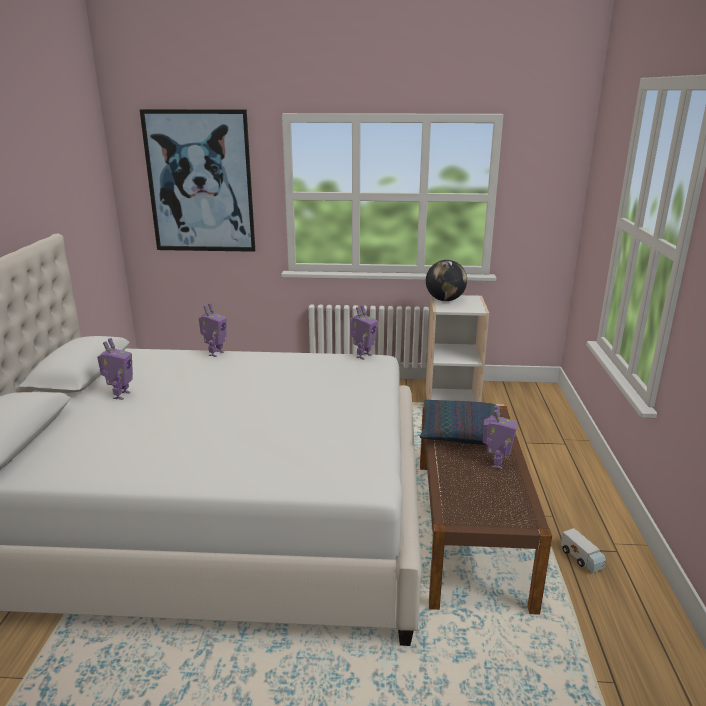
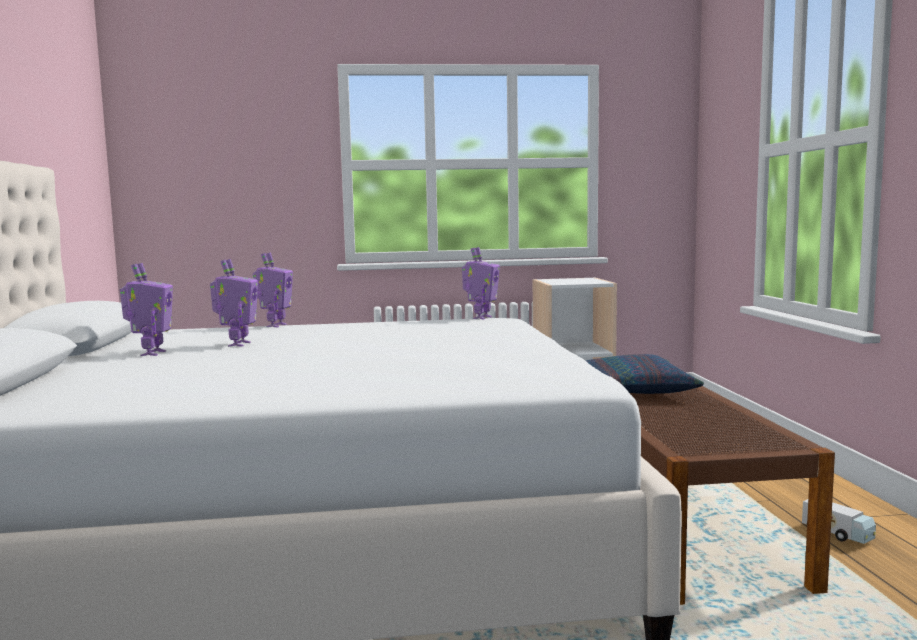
camera: 10 degrees left, 15 degrees down
(200, 182) = (229, 150): picture -> none
(445, 300) = (554, 280): globe -> none
(495, 463) = (703, 407): toy robot -> toy robot (237, 344)

